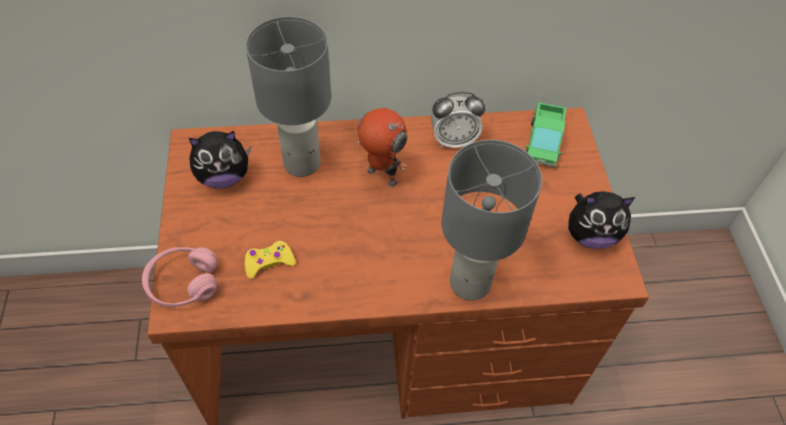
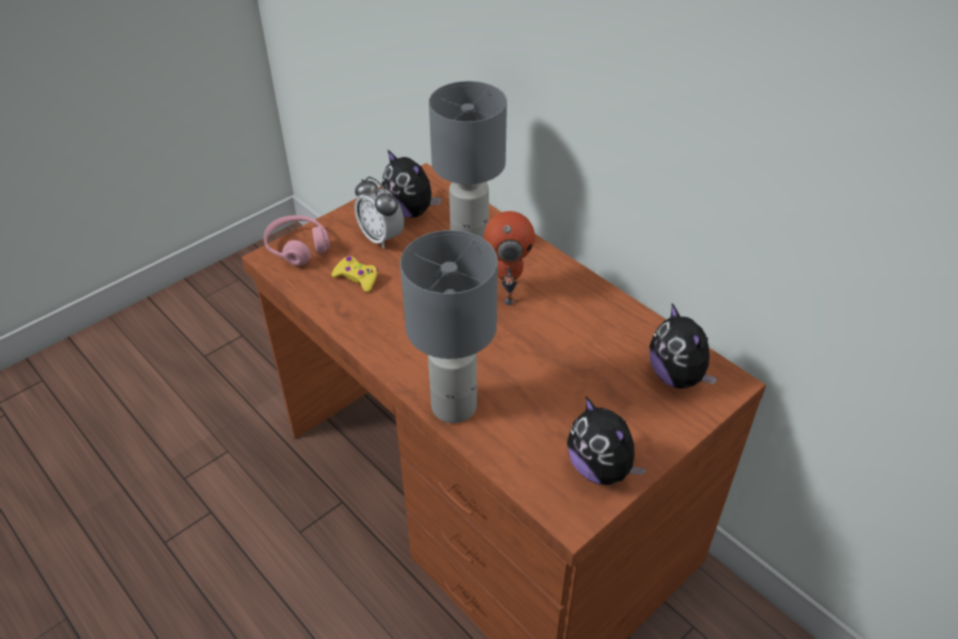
camera: 55 degrees right, 10 degrees down
(453, 140) = (602, 314): alarm clock -> alarm clock (381, 238)
(543, 142) = (677, 376): toy truck -> plush toy

